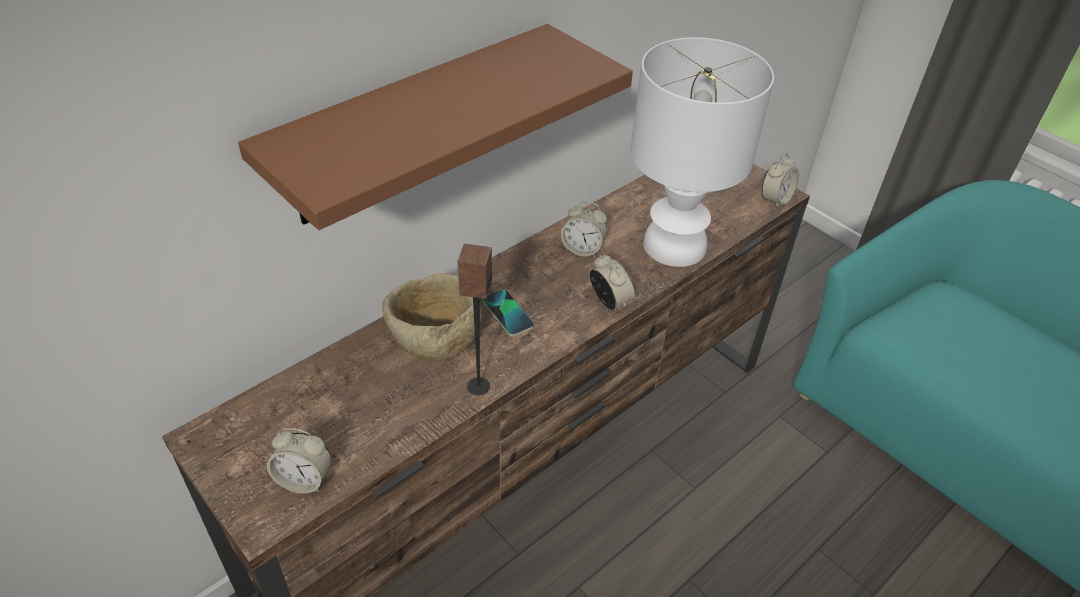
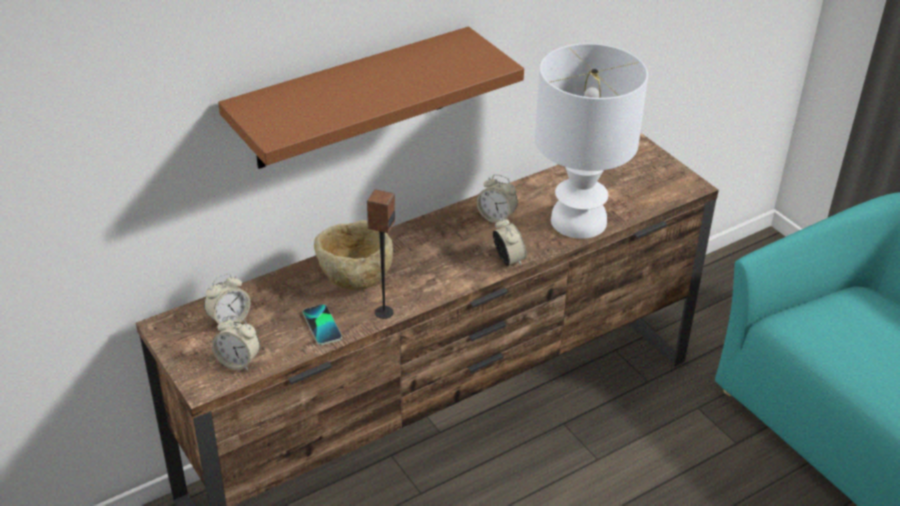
camera: 10 degrees right, 5 degrees down
(508, 313) = (420, 262): phone -> phone (322, 325)
(775, 199) = (684, 190): alarm clock -> alarm clock (229, 320)

